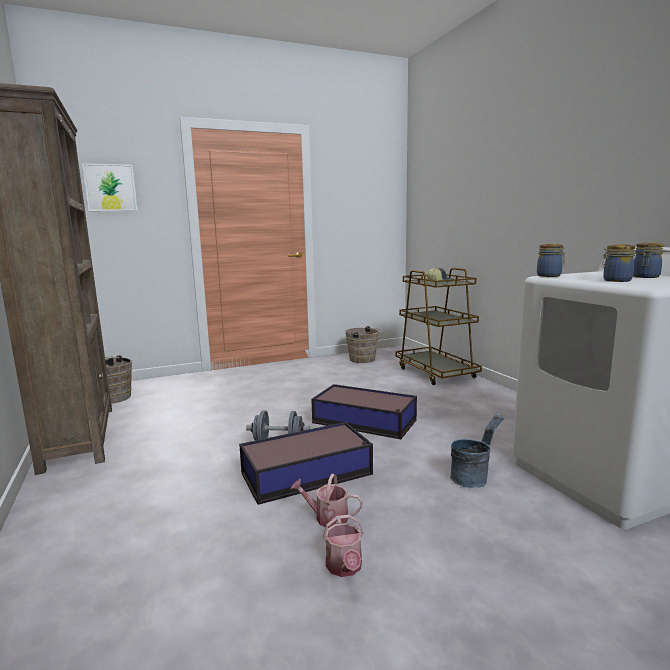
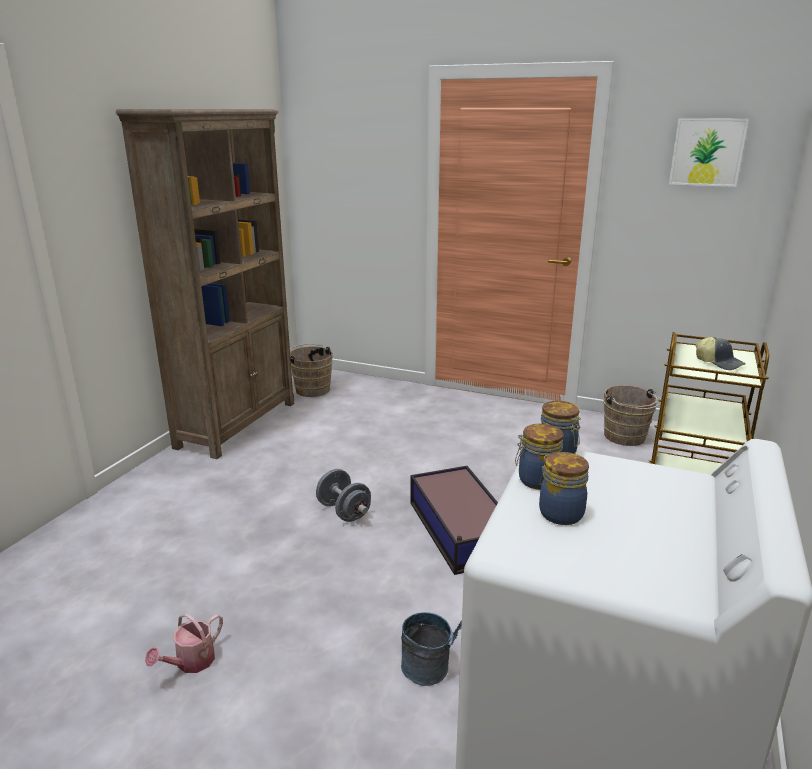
camera: 45 degrees right, 10 degrees up
(110, 187) = (350, 157): picture -> picture (707, 152)
(308, 473) = (311, 559): storage box -> none
(327, 517) = (252, 611): watering can -> none
(645, 277) = (658, 528): jar -> jar (536, 481)

